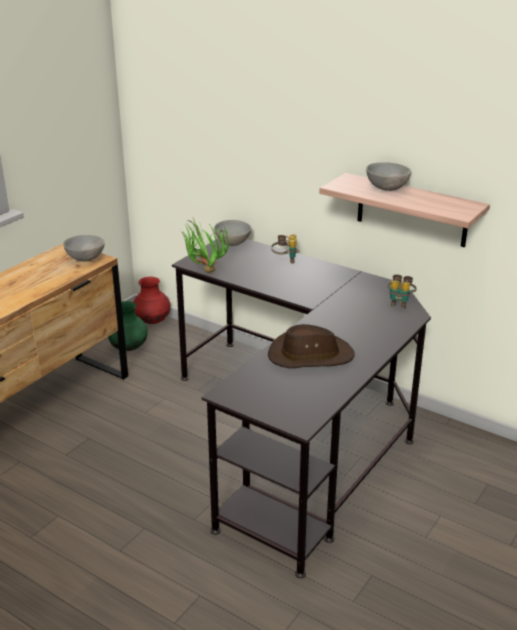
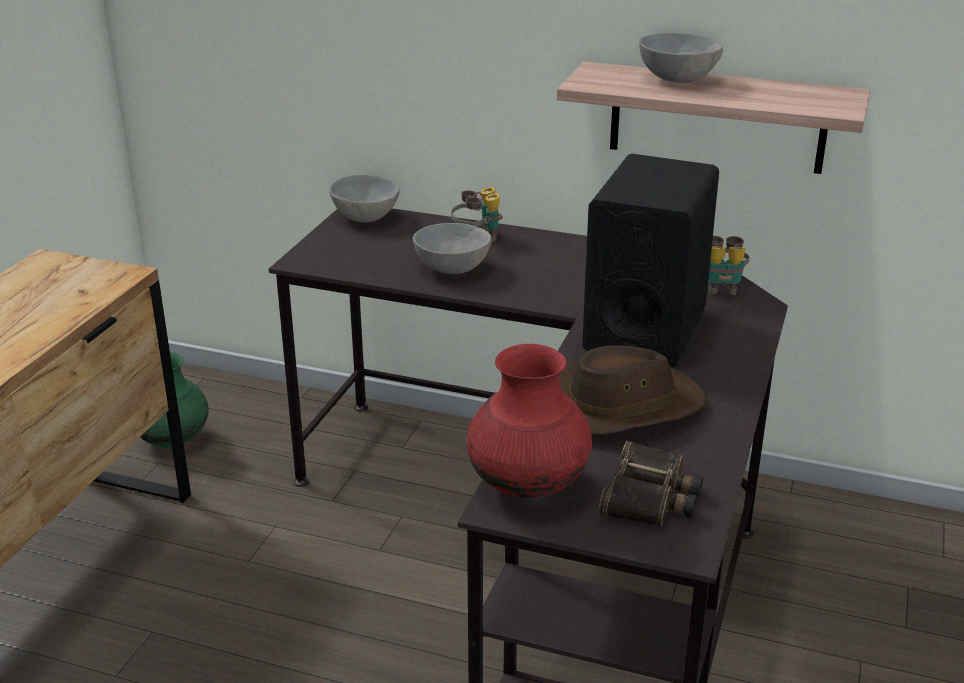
camera: 15 degrees left, 0 degrees up
(85, 258) = (93, 276): grey bowl -> grey bowl (451, 269)
(152, 321) = (201, 385): red vase -> red vase (528, 487)
(203, 272) = (338, 276): potted plant -> none
(298, 400) = (651, 497): none -> binoculars
(345, 320) = (645, 329): none -> black speaker

